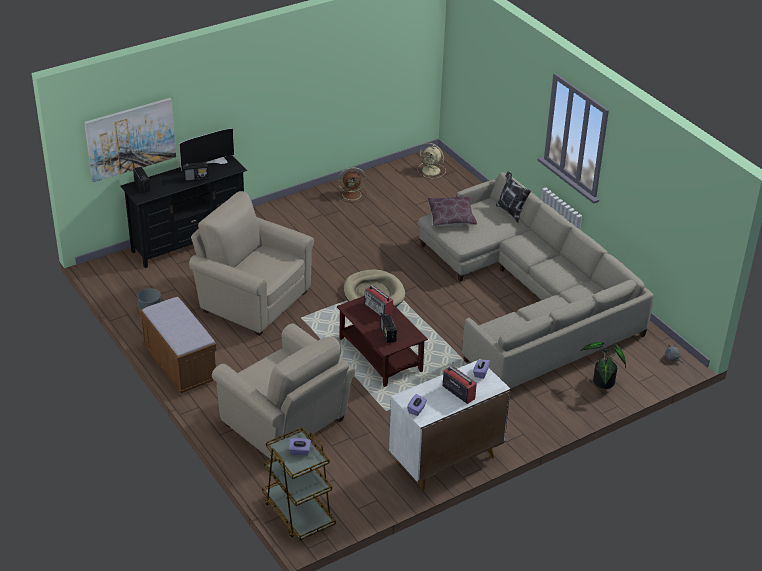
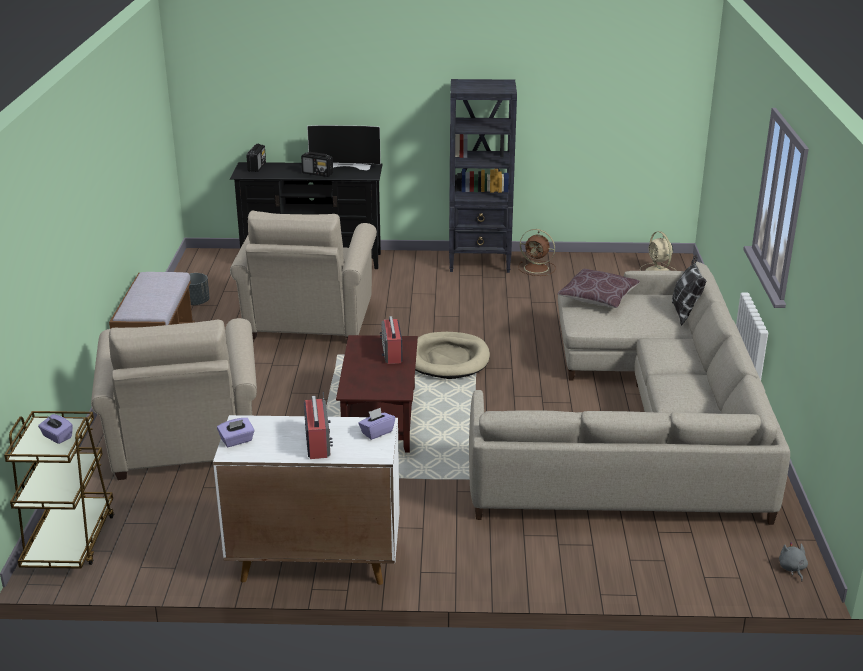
camera: 35 degrees right, 10 degrees down
(130, 139) = (256, 107): picture -> none
(252, 300) = (308, 323): beige armchair -> beige armchair turned 150 degrees counterclockwise
(309, 203) = (480, 263): none -> black bookcase
(388, 334) = (369, 380): radio -> none
(602, 383) = (642, 557): potted plant -> none

